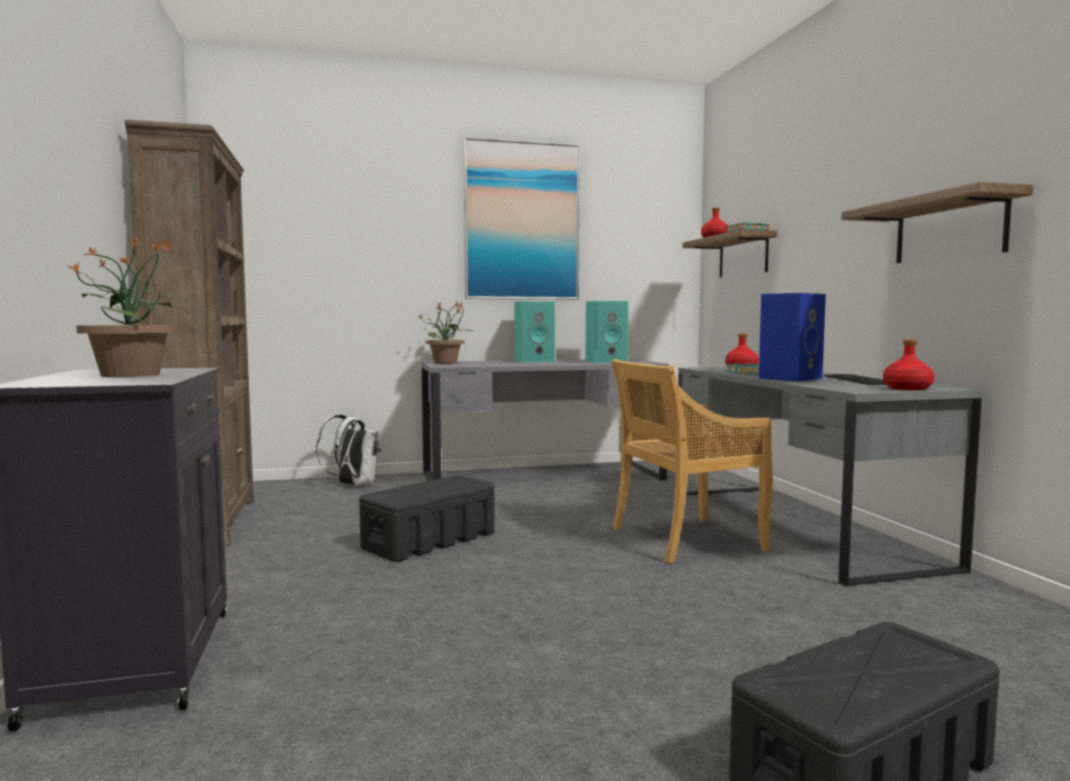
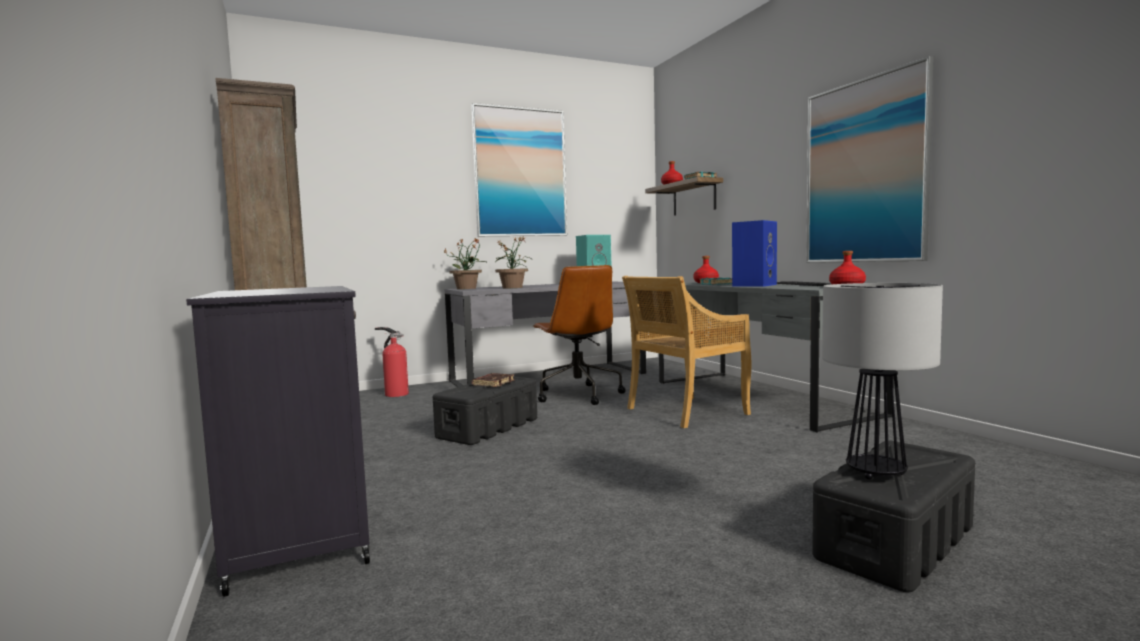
camera: 10 degrees left, 0 degrees up
(132, 375) = (291, 289): potted plant -> potted plant (512, 287)
(352, 485) = (395, 394): white backpack -> fire extinguisher
(438, 486) = (493, 383): none -> brown book
(535, 361) = (537, 285): turquoise speaker -> none
(563, 503) = (577, 395): none -> brown office chair
(830, 674) = (876, 473): none -> table lamp
(949, 229) = (864, 172): shelf -> picture

